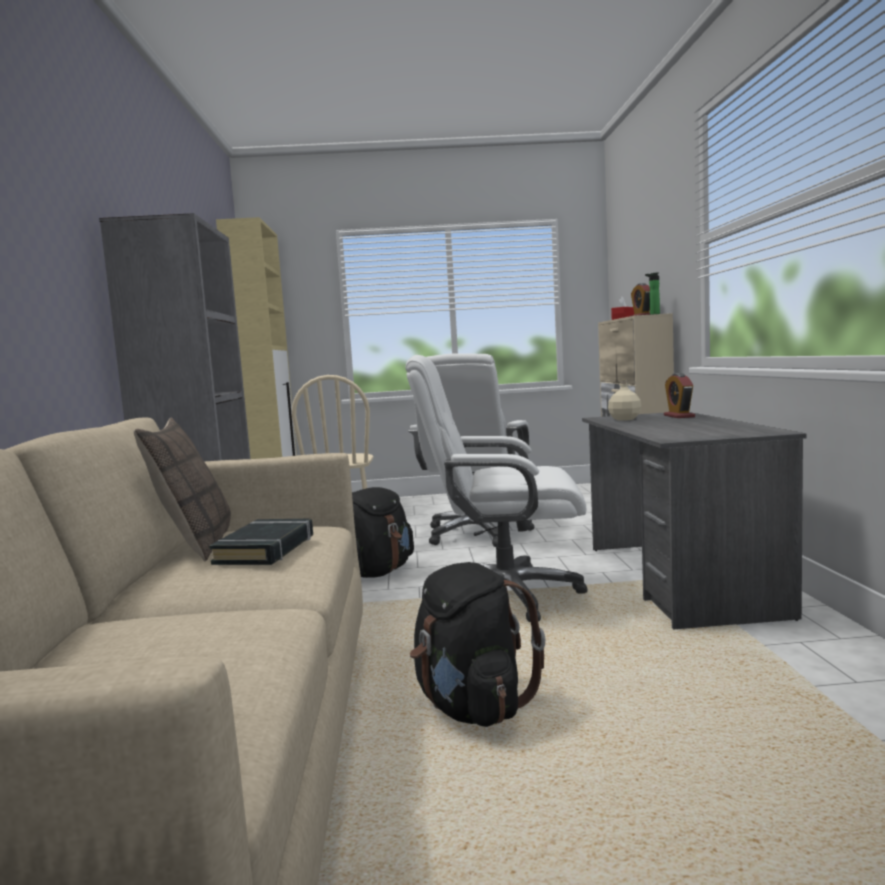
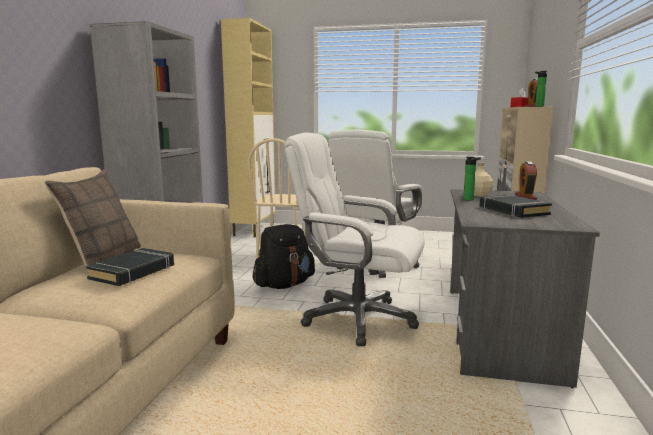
camera: 15 degrees right, 5 degrees up
(472, 706) = (266, 406): black backpack -> none
(623, 423) = (470, 199): none -> bottle
(688, 427) = (512, 210): none -> black book

